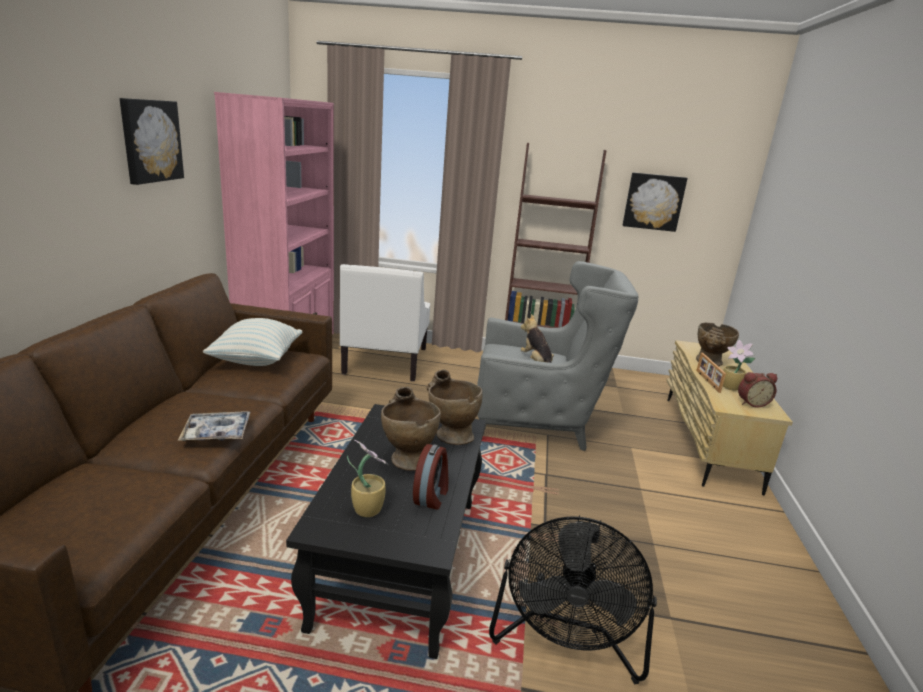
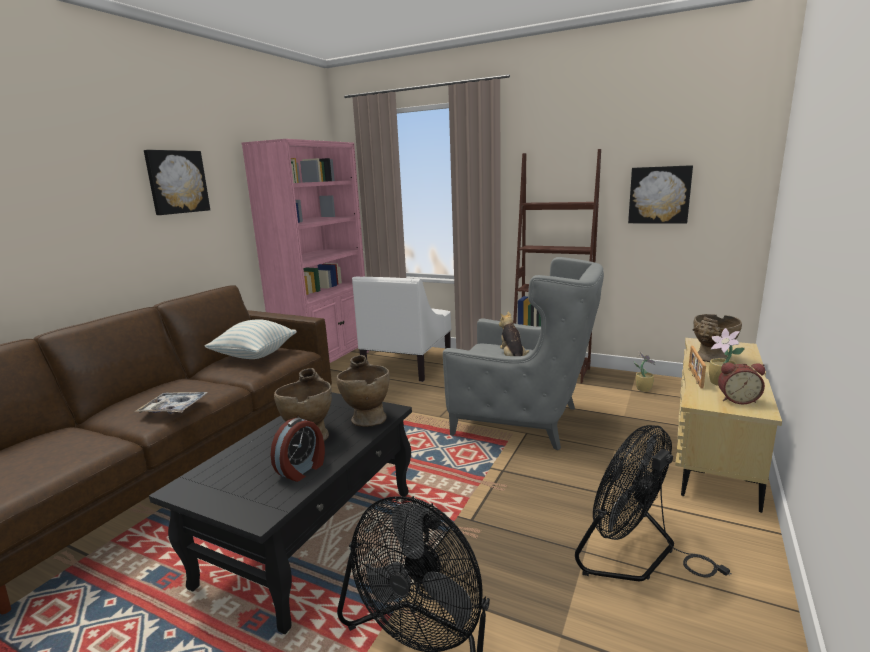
camera: 20 degrees right, 5 degrees down
(367, 508) = (236, 475): potted plant -> potted plant (643, 389)
(696, 538) = (642, 552): none -> black fan

